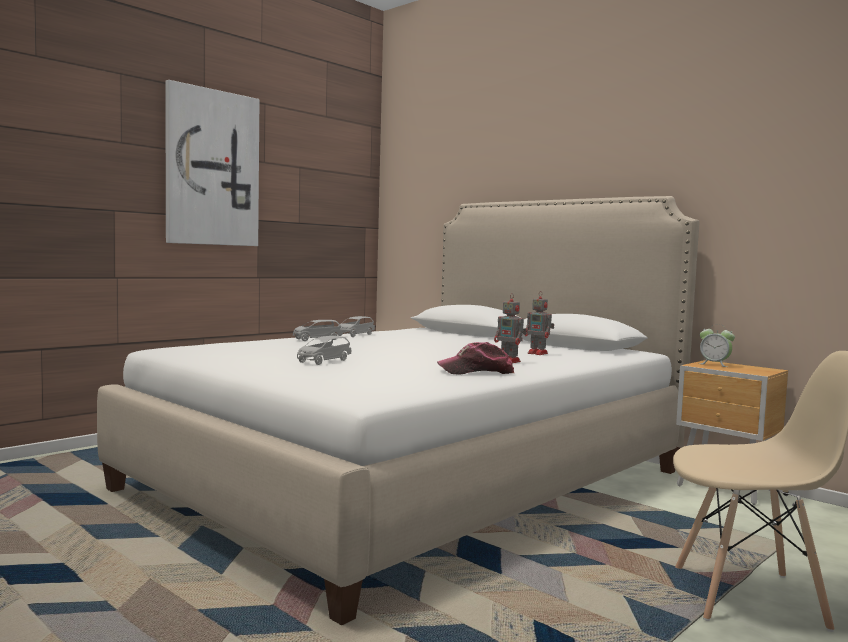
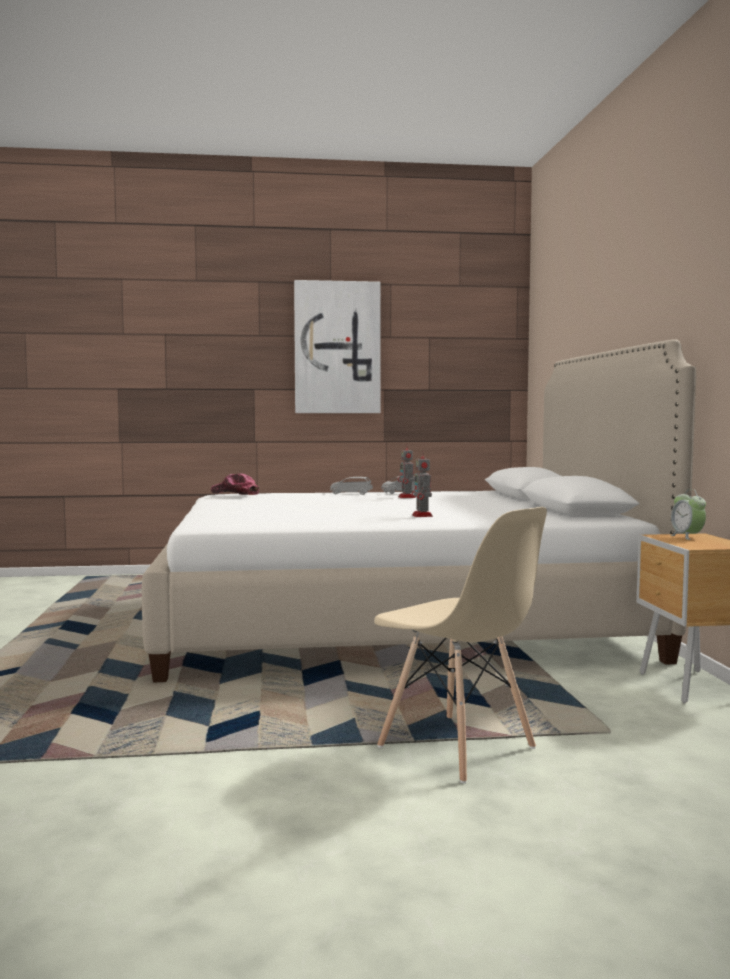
camera: 40 degrees right, 0 degrees up
(323, 361) = (279, 506): grey toy car -> none
(476, 372) = (352, 519): cap -> cap (235, 493)
(538, 353) = (491, 513): toy robot -> toy robot (407, 497)

